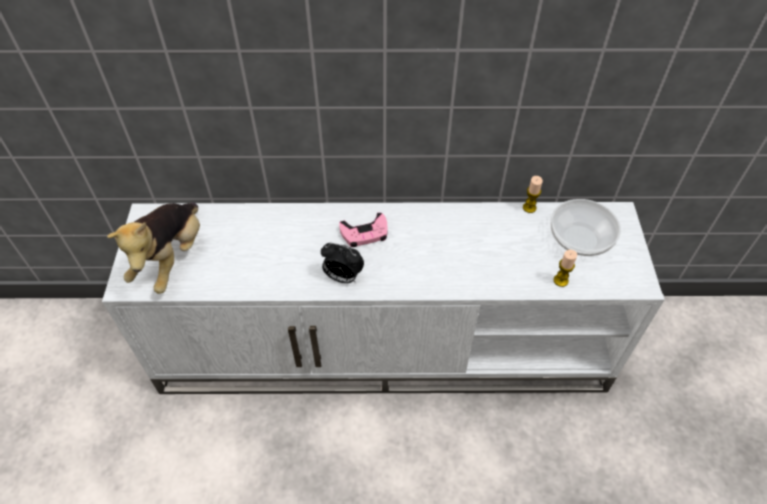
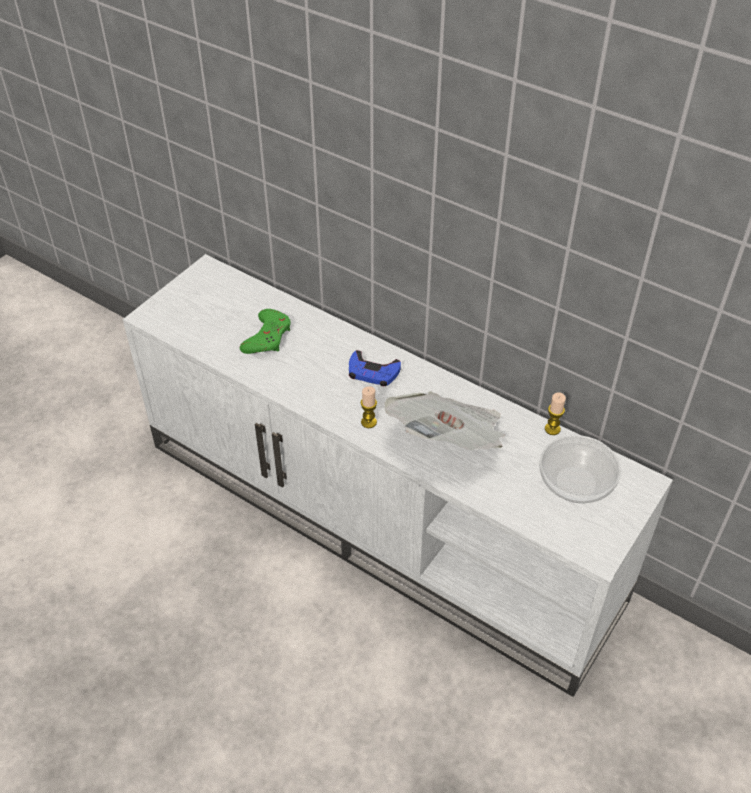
camera: 35 degrees right, 5 degrees down
(171, 259) = (198, 313): plush toy -> none
(253, 248) = (267, 337): none -> green game controller
(342, 277) = (320, 398): alarm clock -> none
(365, 233) = (372, 372): pink game controller -> blue game controller
(469, 257) = (448, 441): none -> newspaper
(560, 280) = (518, 507): candle -> candle (368, 422)

